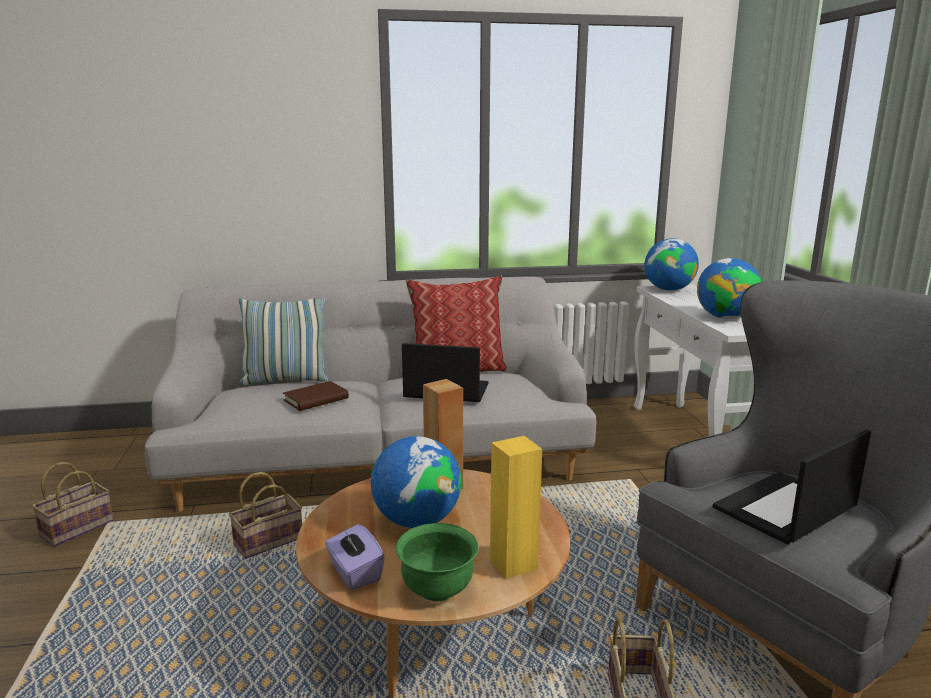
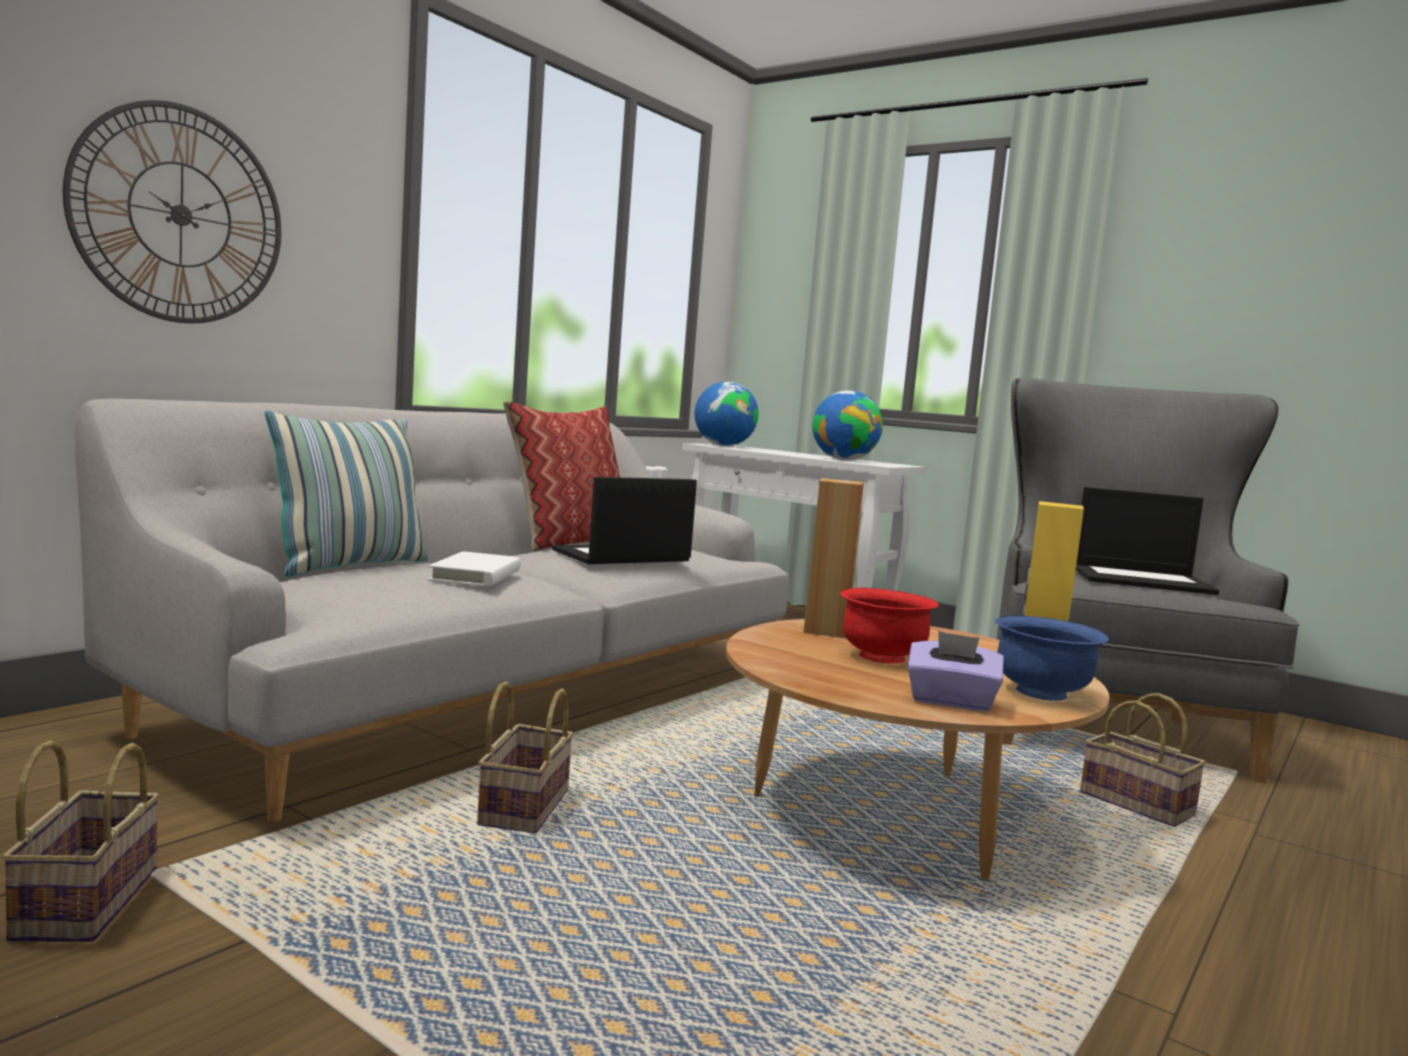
camera: 45 degrees left, 10 degrees down
(243, 185) = (180, 215): none -> wall clock
(316, 399) = (476, 575): brown book -> white book
(416, 521) = (882, 657): globe -> red bowl
(437, 589) = (1042, 693): green bowl -> blue bowl
(785, 509) = (1142, 580): laptop -> laptop turned 90 degrees counterclockwise

